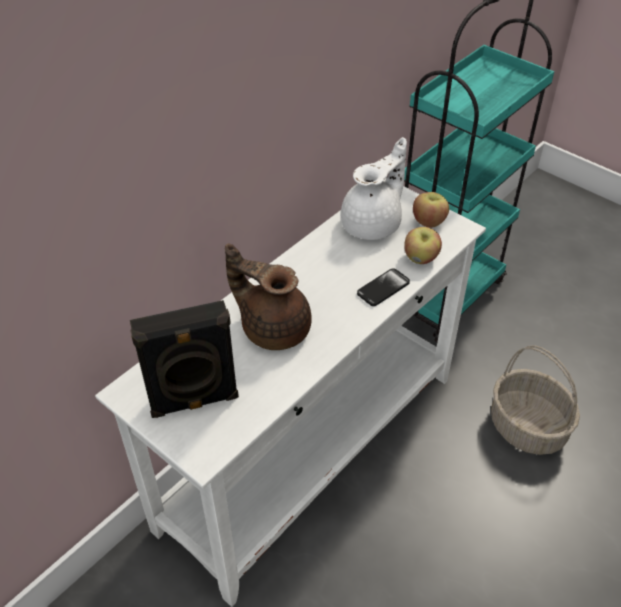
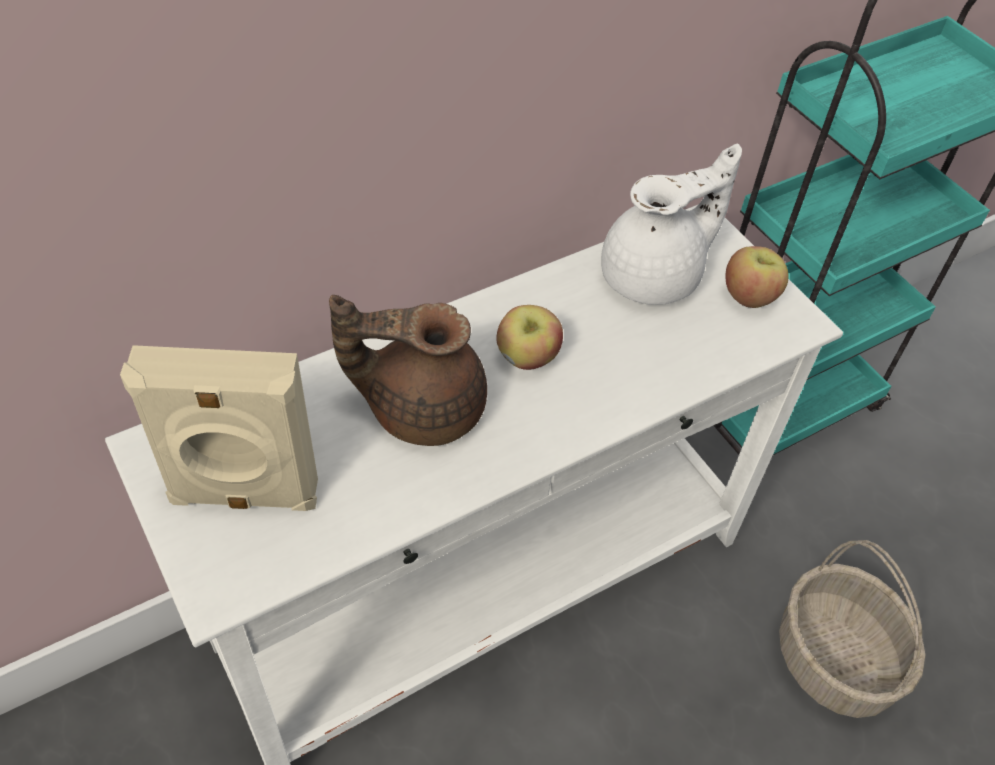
camera: 15 degrees right, 5 degrees up
(194, 402) = (244, 496): black speaker -> beige speaker
(273, 327) = (421, 407): brown teapot -> brown teapot turned 45 degrees counterclockwise
(383, 288) = (626, 390): phone -> none
(421, 258) = (710, 356): apple -> apple (527, 358)

